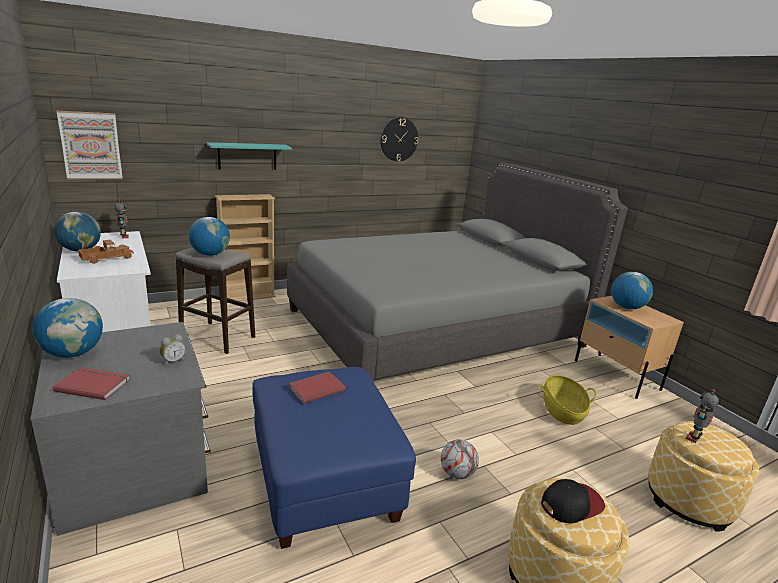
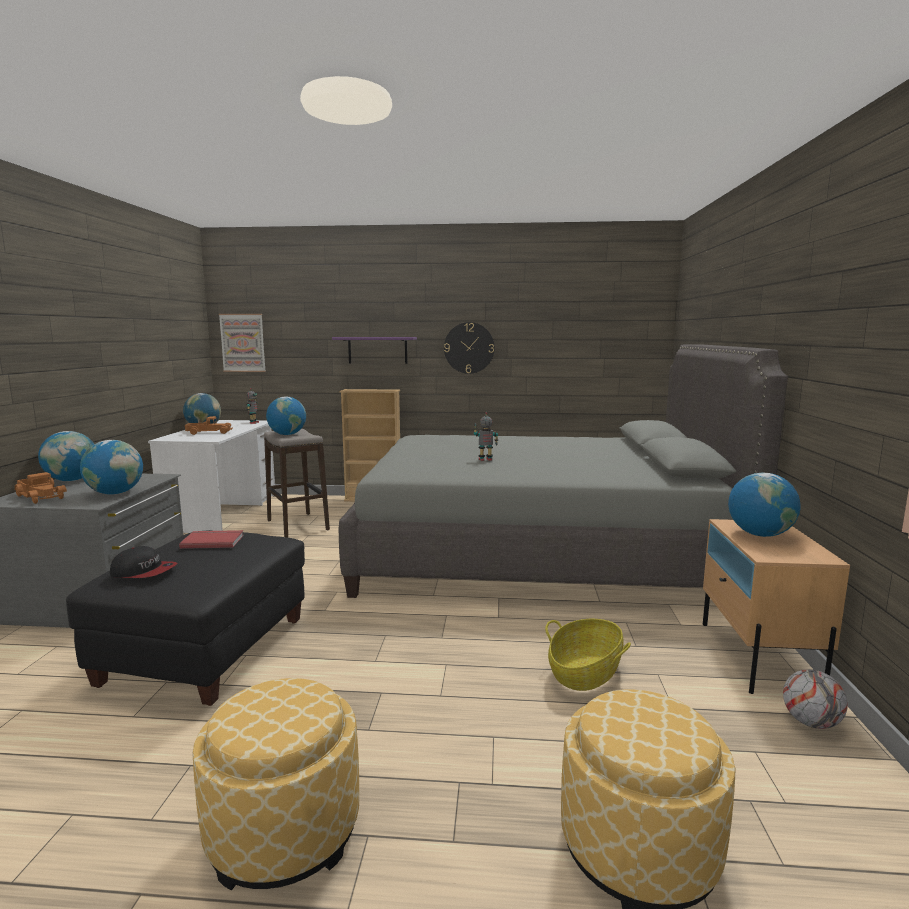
camera: 35 degrees right, 10 degrees down
(94, 384) = (42, 496): red book -> toy truck
(173, 361) = (115, 493): alarm clock -> globe
(247, 156) = (377, 350): turquoise shelf -> purple shelf
(323, 480) = (206, 650): blue ottoman -> black ottoman
(399, 139) = (558, 327): wall clock -> wall clock (469, 348)
(457, 474) = (338, 689): football -> football (810, 723)
(571, 504) = (273, 706): cap -> cap (144, 572)
(694, 438) = (612, 710): toy robot -> toy robot (485, 460)

